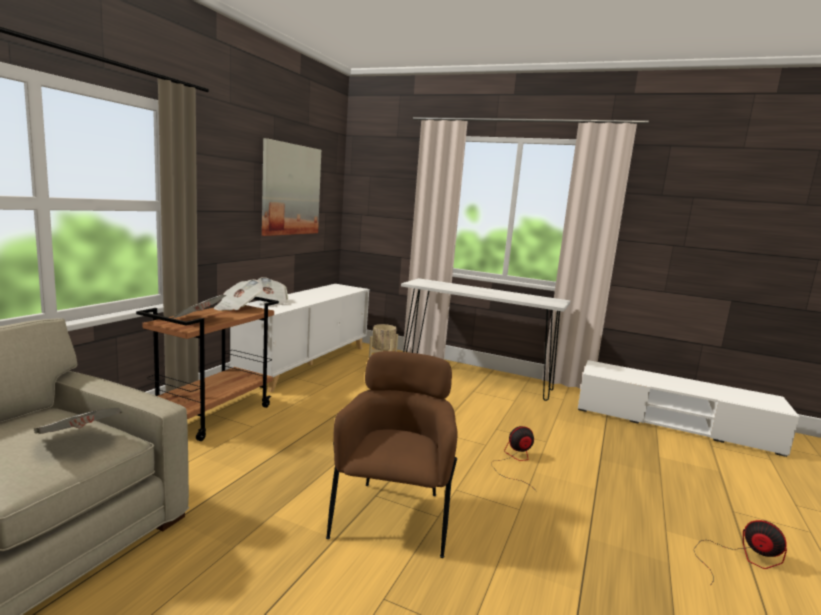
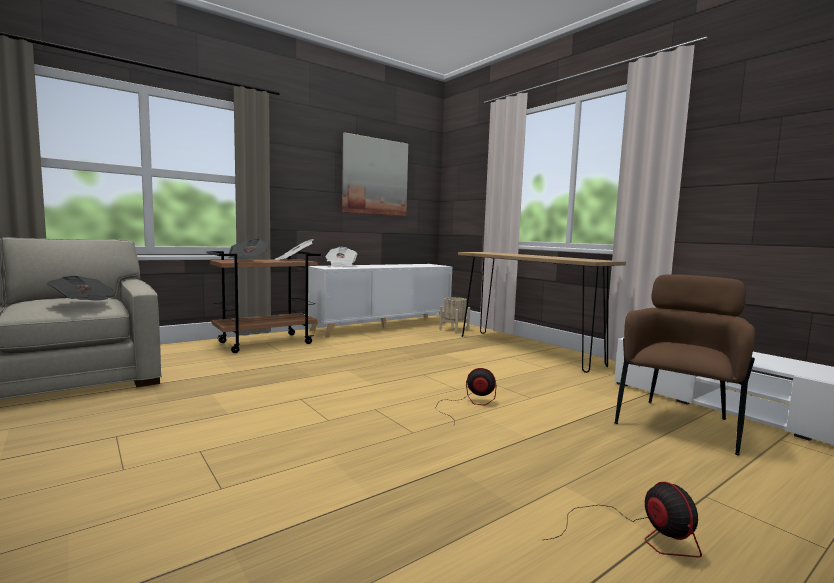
camera: 30 degrees right, 5 degrees down
(393, 516) = (291, 412): brown armchair -> brown armchair (679, 423)
(474, 379) = (526, 350): white console table -> brown console table

